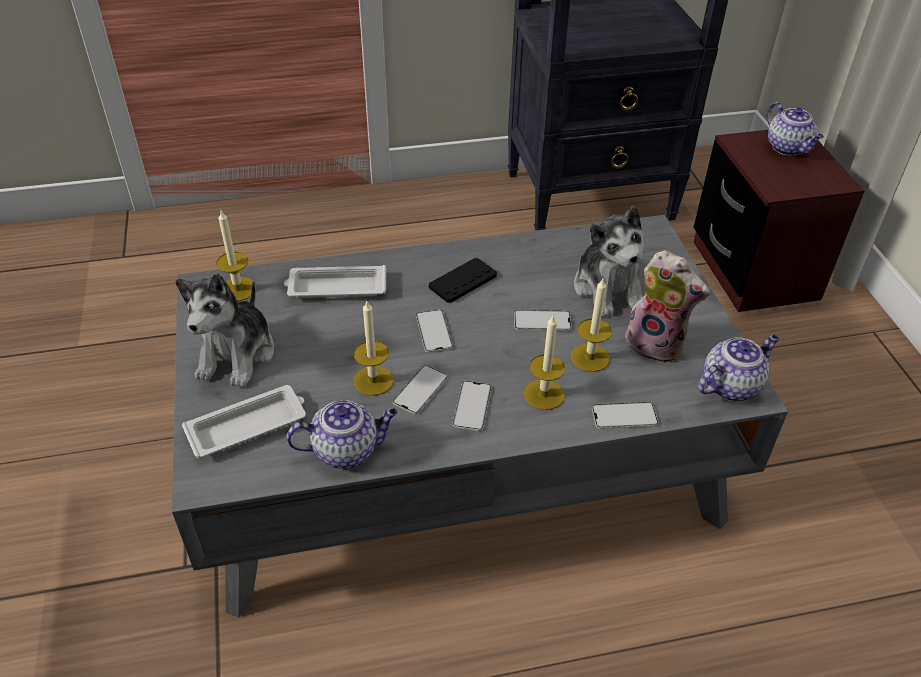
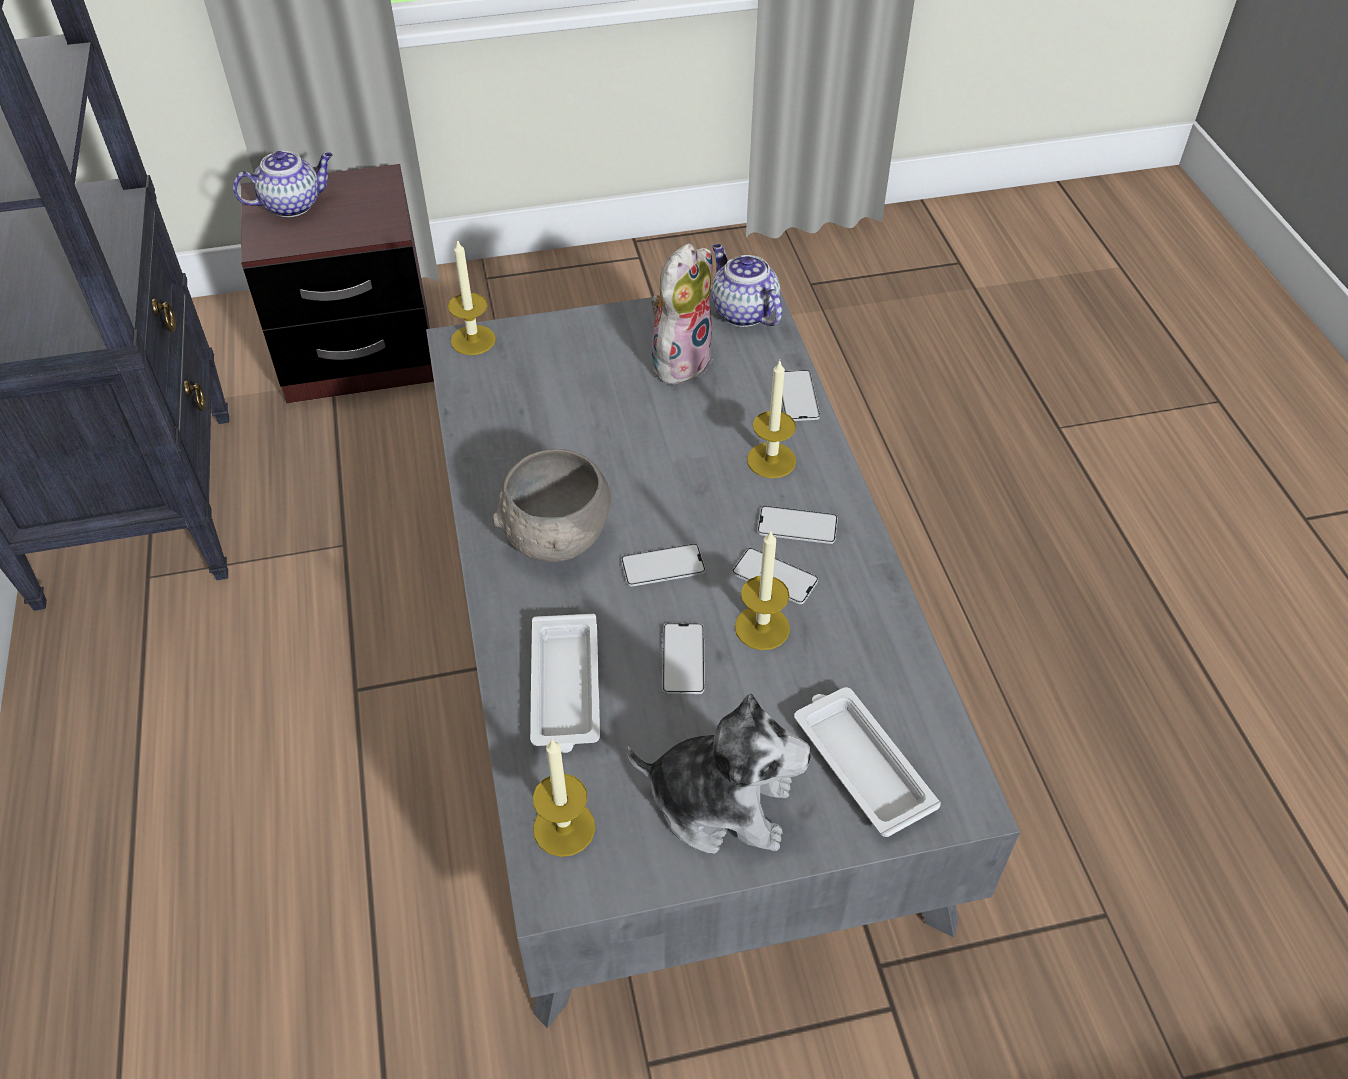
camera: 90 degrees left, 5 degrees up
(347, 450) = (886, 647): teapot -> none
(463, 281) = (557, 536): black game controller -> grey bowl
(542, 321) = (641, 456): phone -> phone (683, 659)
(590, 357) = (706, 417): candle -> candle (473, 340)
(608, 289) = (579, 392): plush toy -> none

